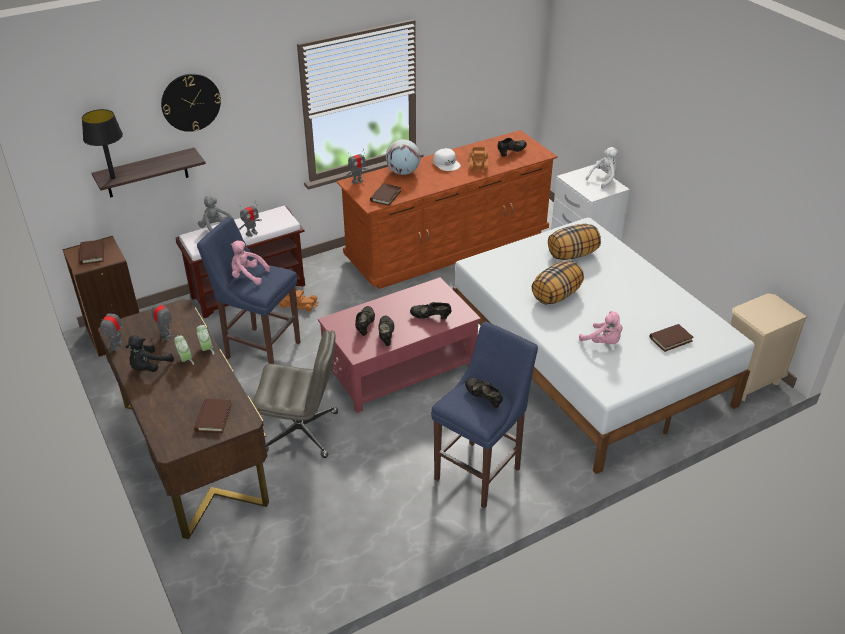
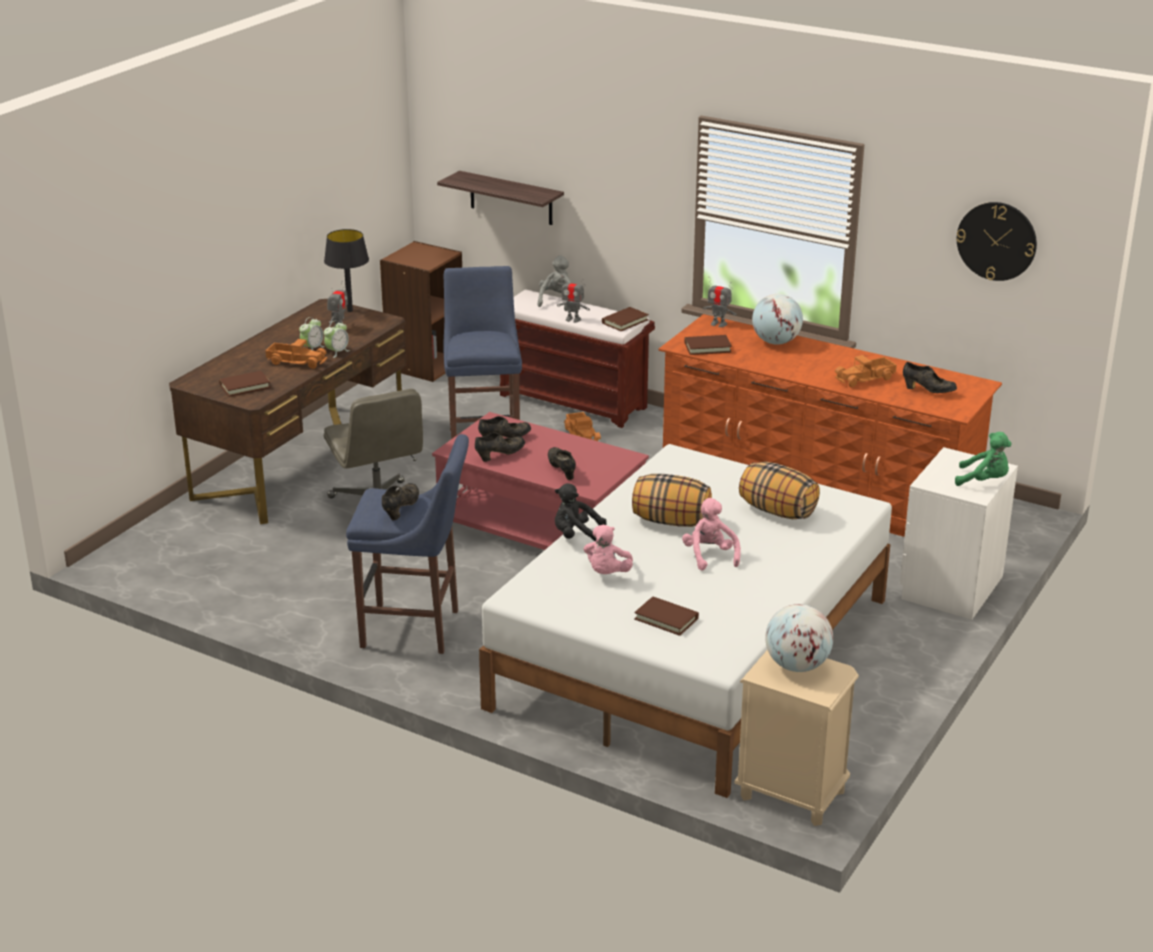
camera: 60 degrees right, 10 degrees down
(92, 254) = (421, 254): brown book -> brown book (625, 321)
(113, 178) = (460, 180): black table lamp -> black table lamp (350, 310)
(117, 346) = (303, 315): toy robot -> none
(149, 367) = (286, 337): black plush toy -> black plush toy (577, 536)
(191, 102) = (568, 136): wall clock -> wall clock (996, 241)
(199, 375) = (297, 361): none -> toy truck
(247, 276) = (479, 334): pink plush toy -> pink plush toy (710, 556)
(447, 163) = (835, 360): white cap -> none
(603, 179) = (984, 481): white plush toy -> green plush toy
(760, 310) = (797, 666): none -> globe

